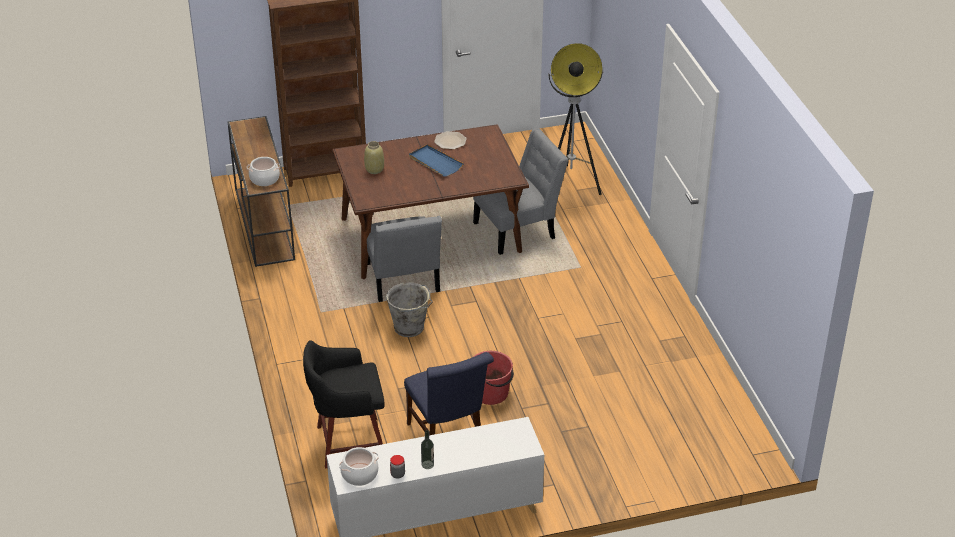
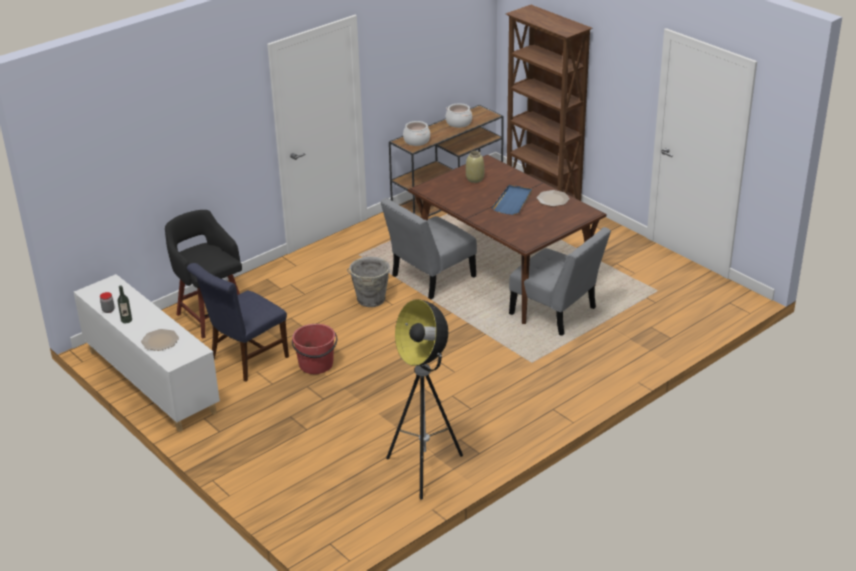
camera: 65 degrees right, 5 degrees down
(359, 475) = (100, 294): cooking pot -> cooking pot (458, 123)
(484, 448) = (159, 341): none -> plate
(570, 184) = (656, 321): floor lamp -> floor lamp (426, 470)

